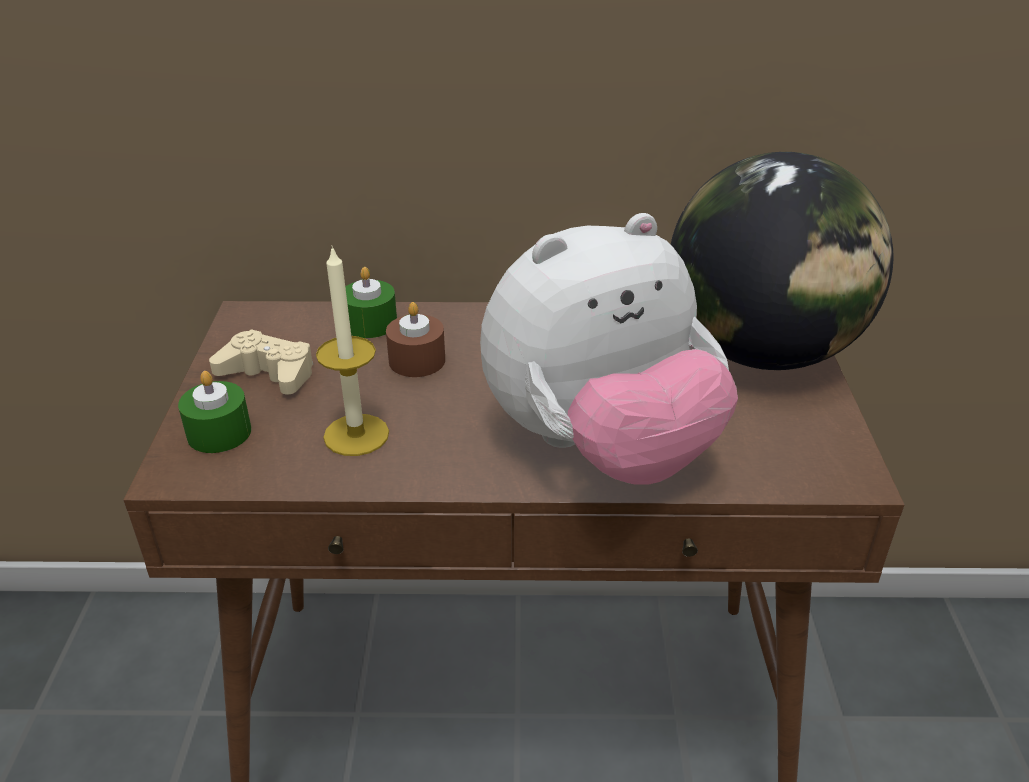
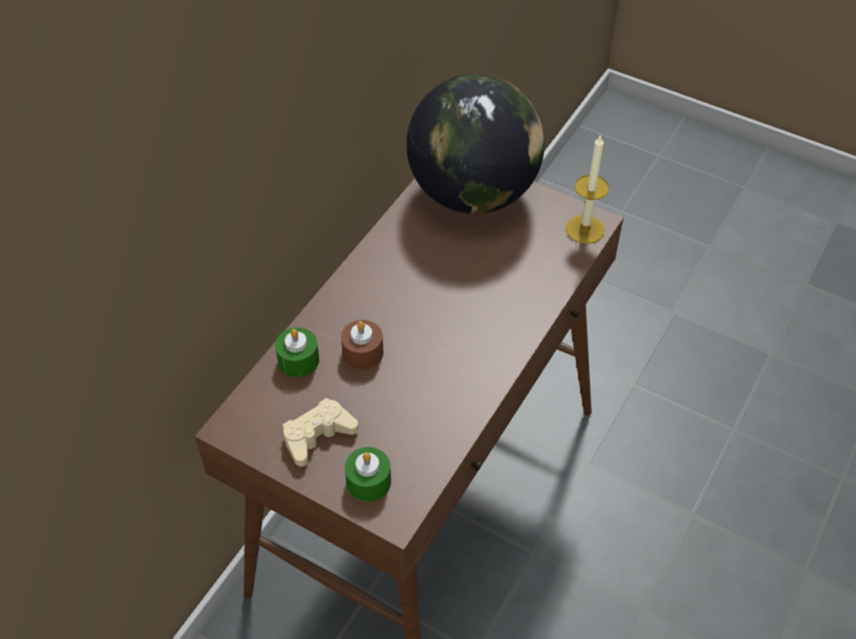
camera: 60 degrees left, 15 degrees up
(356, 435) = (420, 411): candle -> candle (585, 229)
(600, 448) = (509, 306): plush toy -> none

